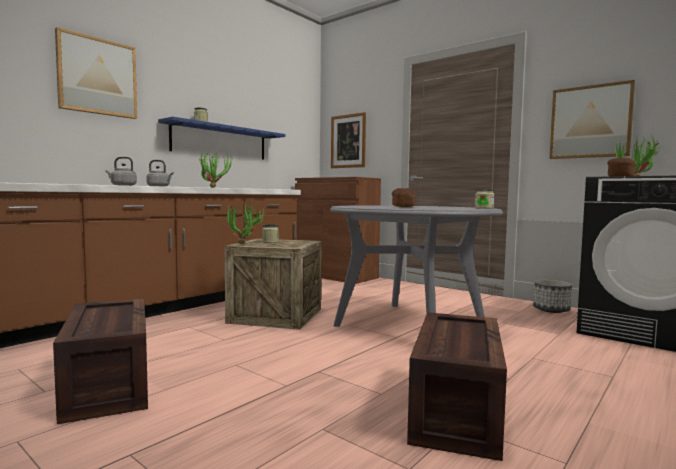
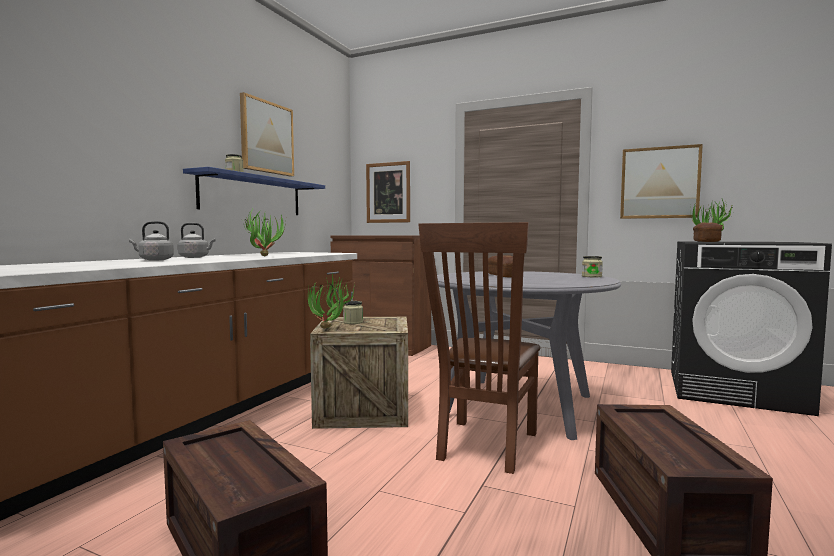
camera: 15 degrees left, 0 degrees up
(97, 76) = (107, 112): picture -> picture (266, 137)
(347, 348) = (483, 448): none -> brown chair
(551, 310) = (630, 372): planter -> none

